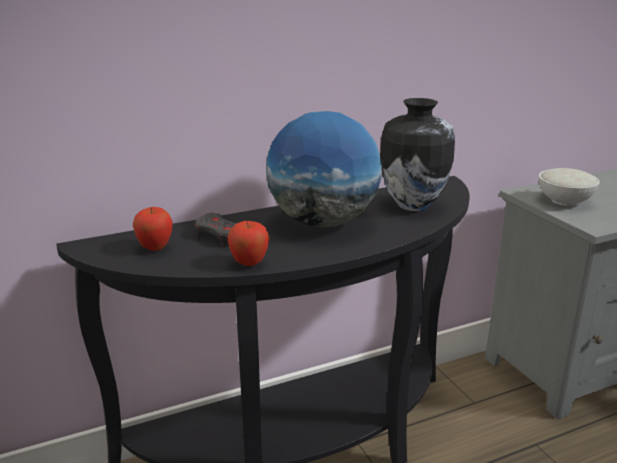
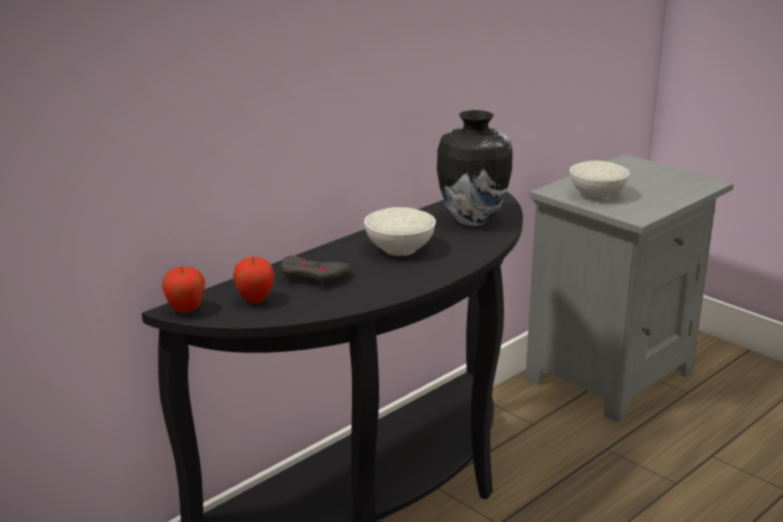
camera: 20 degrees left, 0 degrees up
(249, 263) = (363, 300): apple -> apple (185, 310)
(323, 222) = (399, 249): globe -> white bowl

